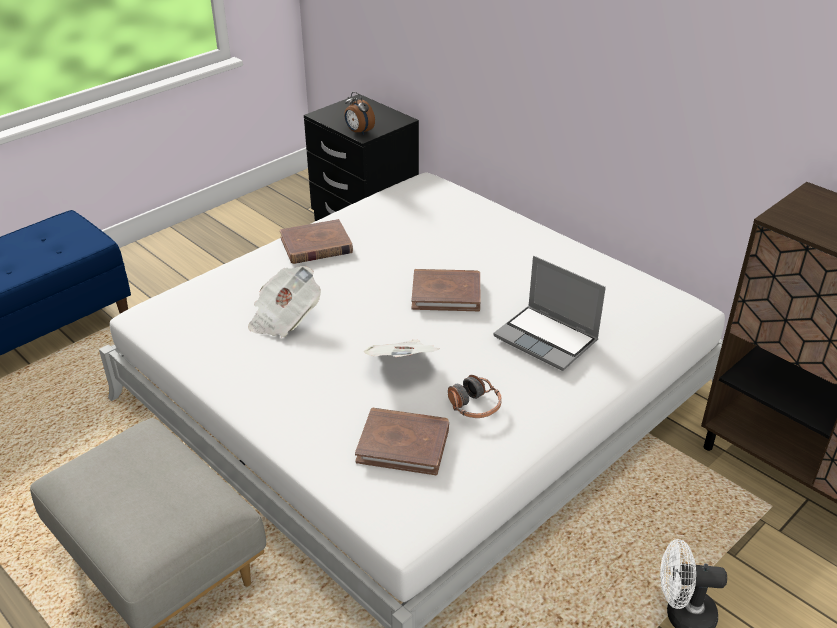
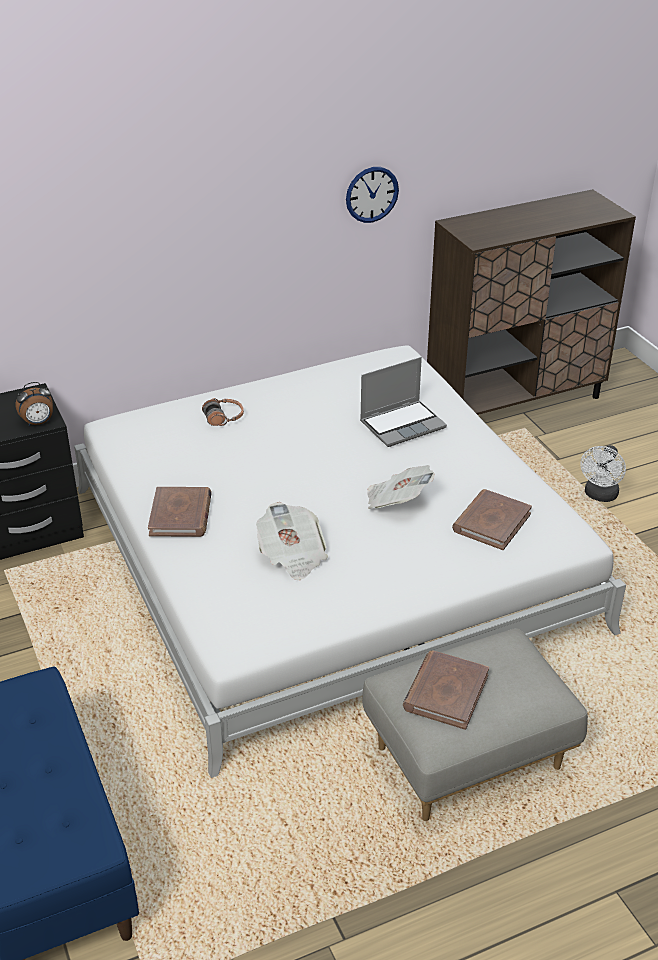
camera: 70 degrees left, 0 degrees up
(446, 293) = (312, 457): brown book -> brown book (445, 692)
(474, 406) = (462, 479): headphones -> headphones (224, 418)
(740, 104) = (372, 194): none -> wall clock

